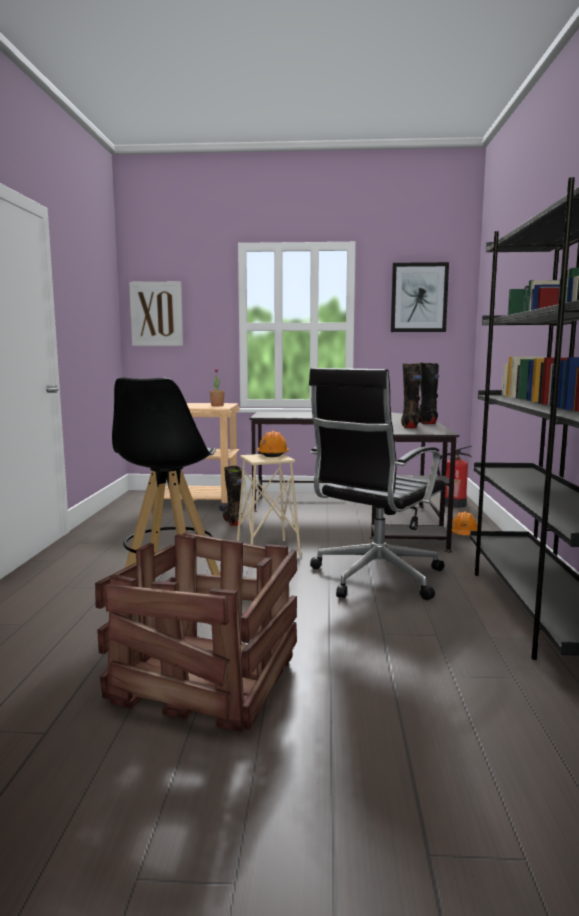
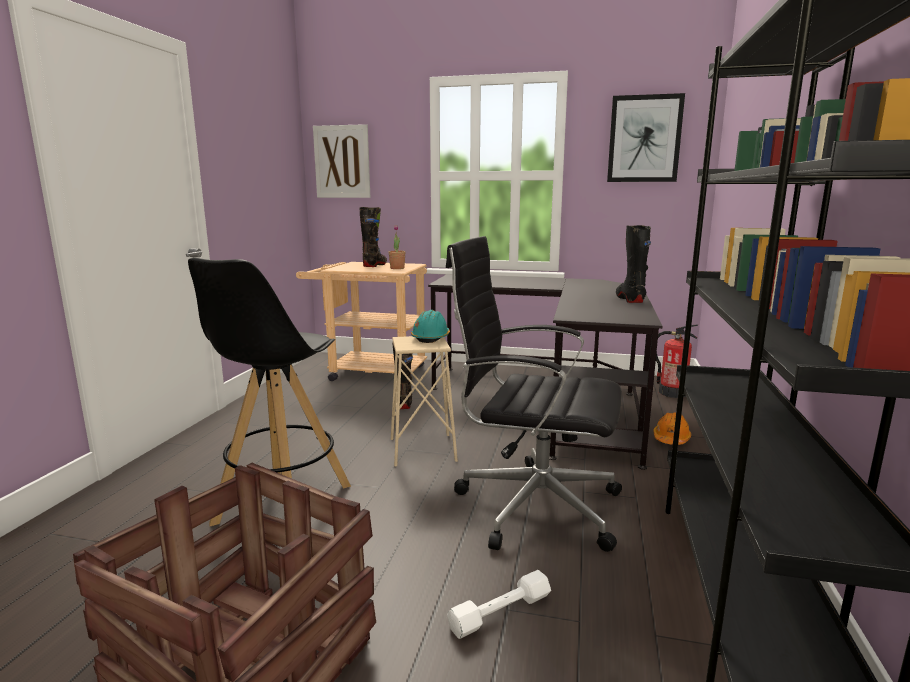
camera: 10 degrees right, 5 degrees up
(273, 454) = (431, 338): orange hard hat -> turquoise hard hat
(374, 578) = (533, 505): black office chair -> black office chair turned 60 degrees clockwise
(378, 635) = (500, 612): none -> white dumbbell
(409, 426) = (607, 306): black boot -> black boot (375, 265)

